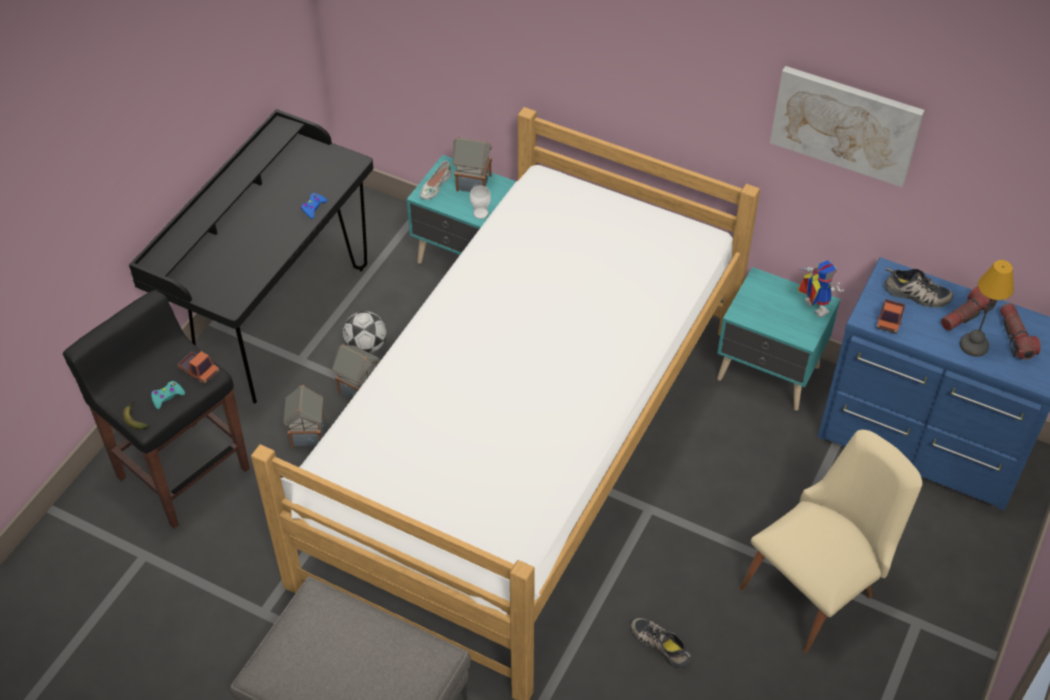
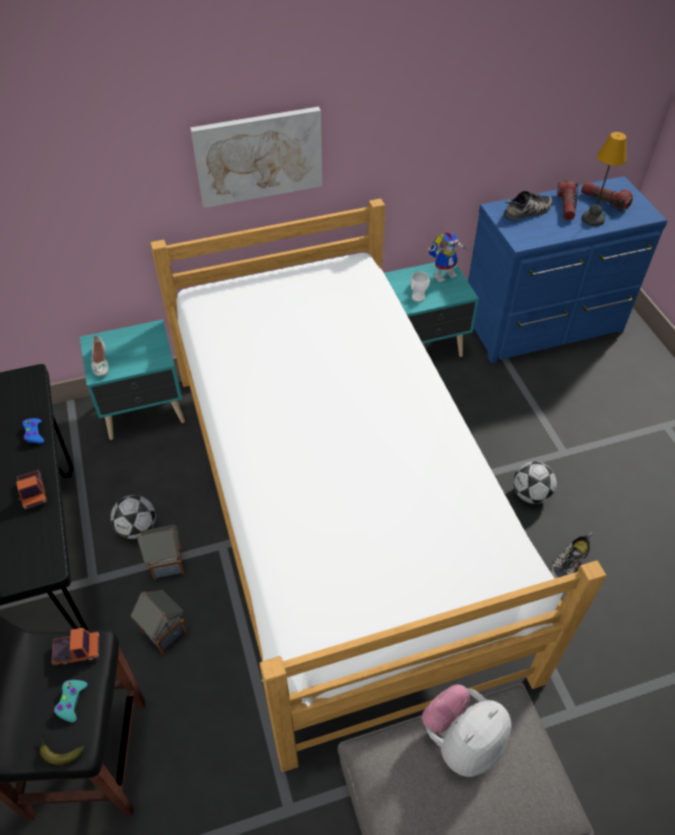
camera: 45 degrees left, 0 degrees up
(375, 638) = (462, 741): none -> plush toy
(472, 183) = (127, 341): toy house -> none
(480, 213) = (159, 357): cup -> cup (418, 297)
(661, 644) = (568, 562): shoe -> shoe turned 45 degrees counterclockwise
(701, 570) = (530, 494): none -> football
(811, 307) = (444, 273): toy robot -> toy robot turned 135 degrees clockwise
(817, 587) = (599, 449): beige chair -> none
(845, 124) = (443, 97): picture -> picture (258, 156)
(889, 320) = (534, 235): toy truck -> toy truck (33, 493)

